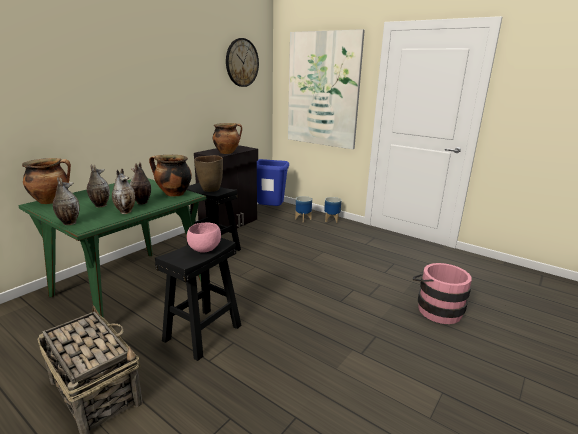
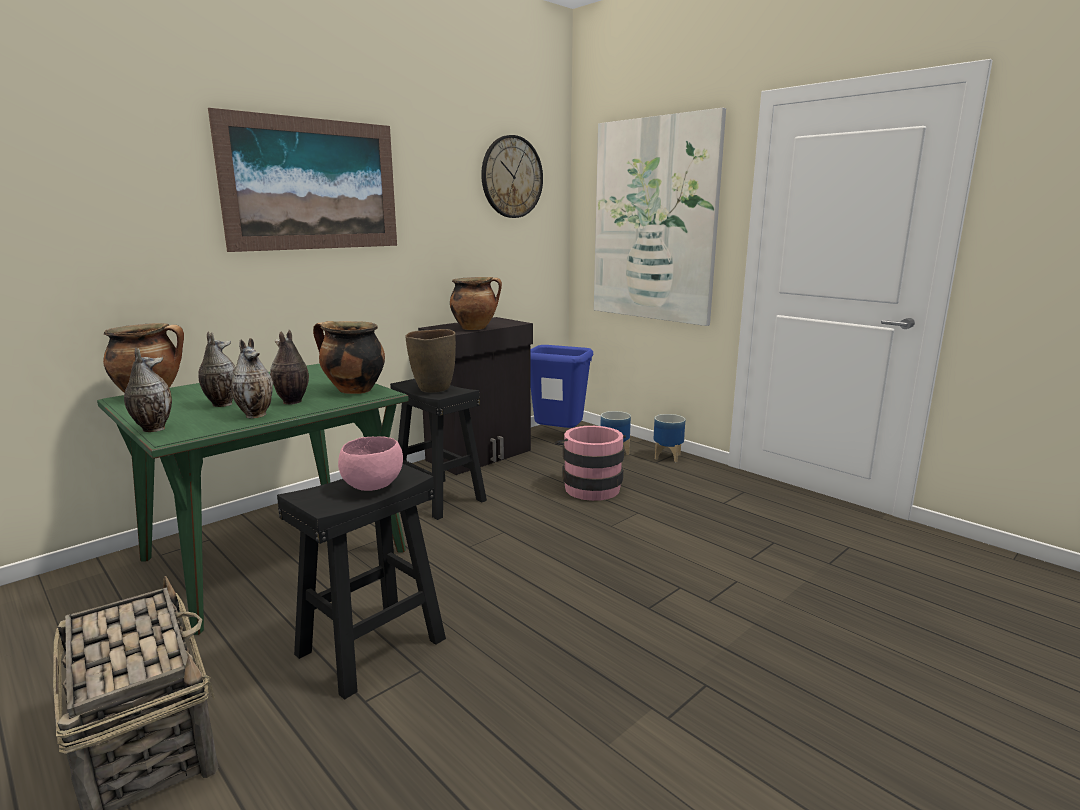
camera: 10 degrees right, 5 degrees down
(133, 70) = (312, 185): none -> picture
(436, 308) = (848, 639): pink bucket -> pink bucket (590, 486)

